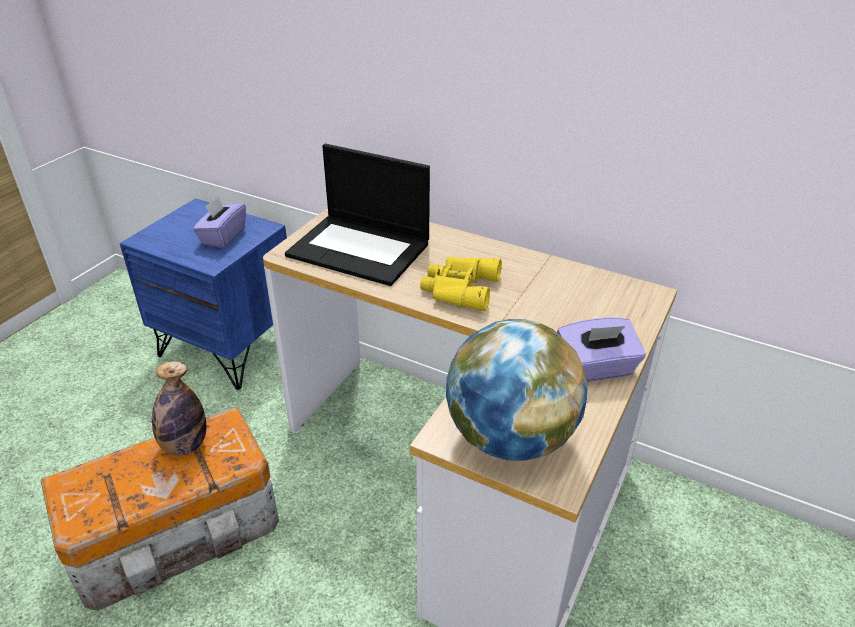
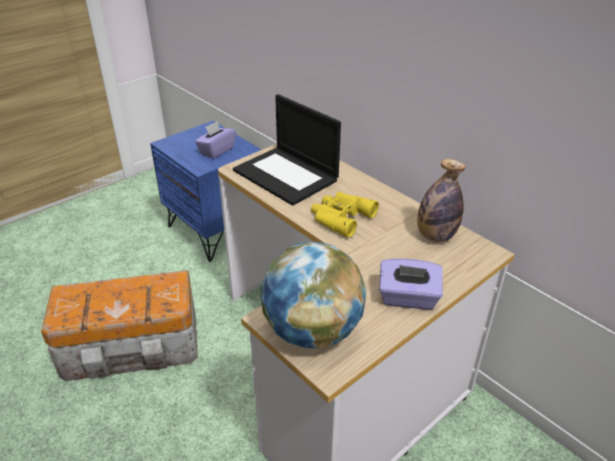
camera: 20 degrees right, 0 degrees up
(184, 445) = (142, 287): bottle -> bottle (435, 236)

